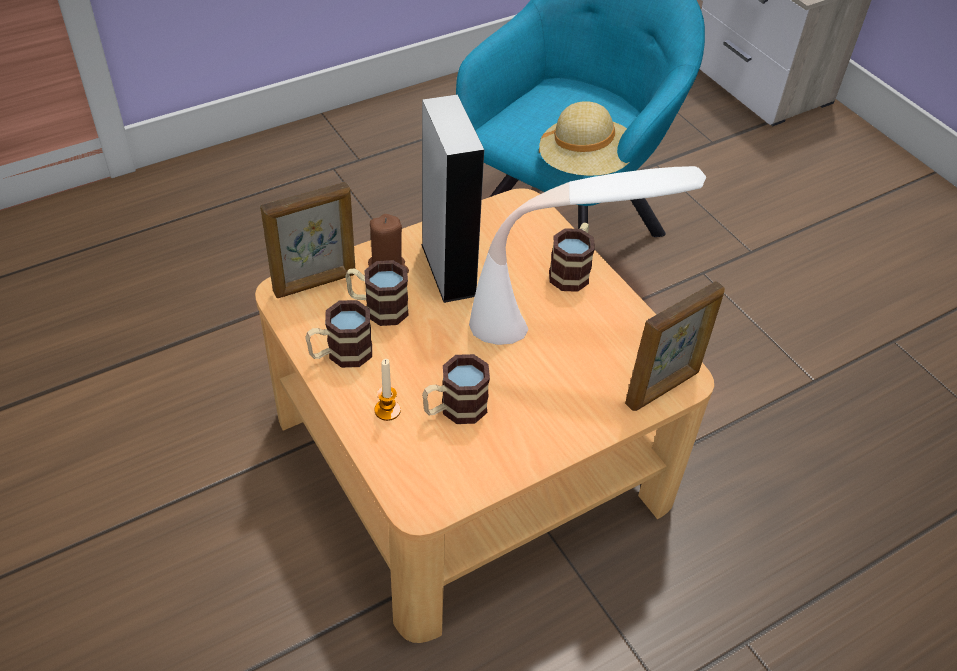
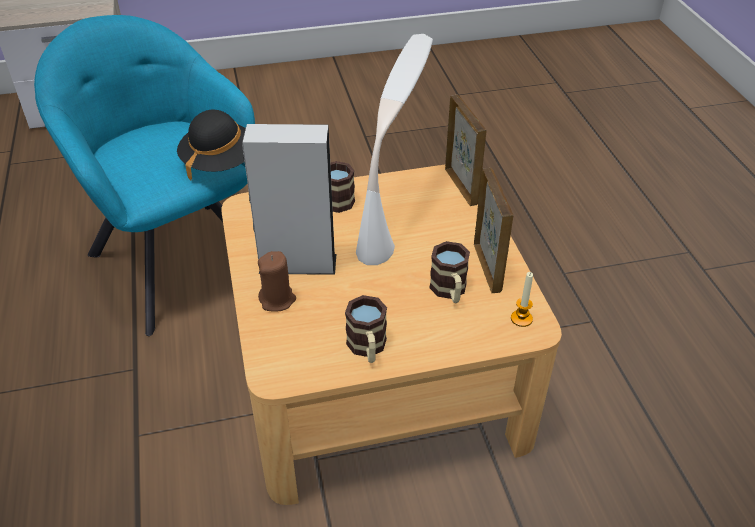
camera: 70 degrees left, 5 degrees down
(315, 283) = (274, 351): picture frame -> picture frame (487, 267)
(378, 308) = (323, 315): mug -> none
(387, 410) = (439, 330): candle -> candle (521, 319)
(584, 165) = (221, 161): beige hat -> black hat

